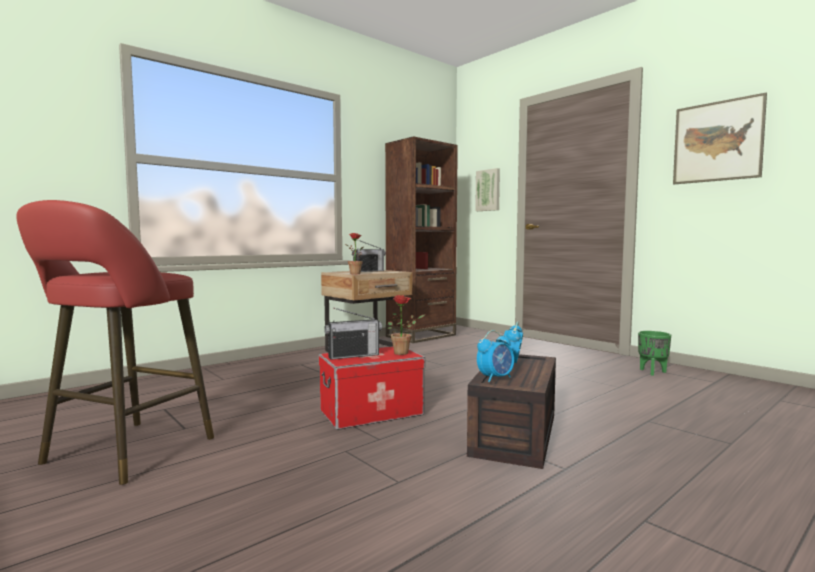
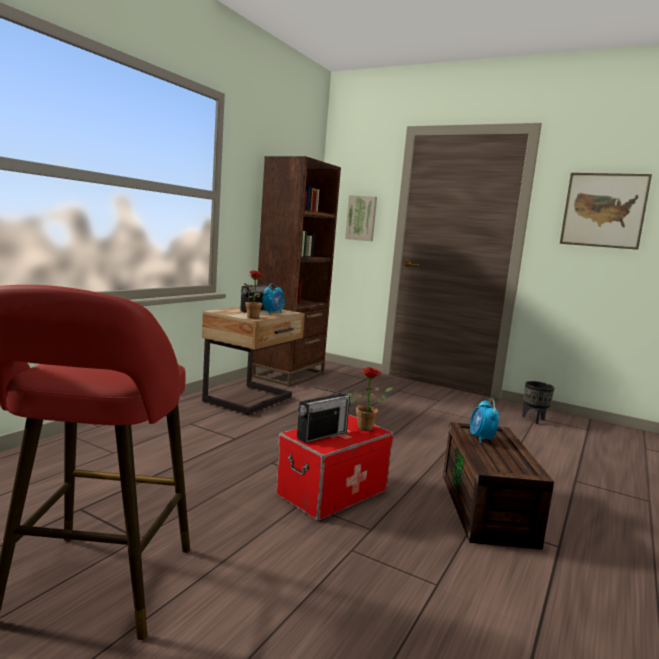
camera: 20 degrees left, 5 degrees up
(495, 378) = (493, 463): alarm clock -> alarm clock (273, 312)
(652, 372) = (534, 420): green planter -> black planter

